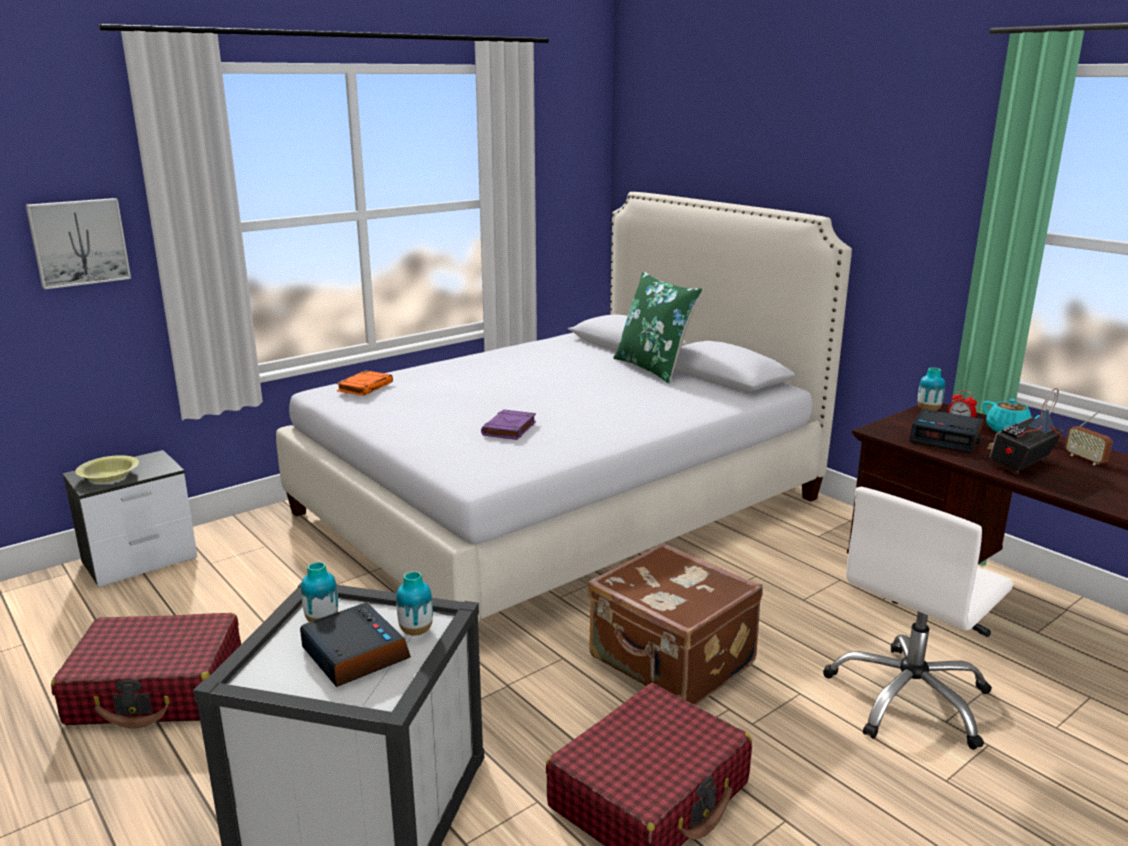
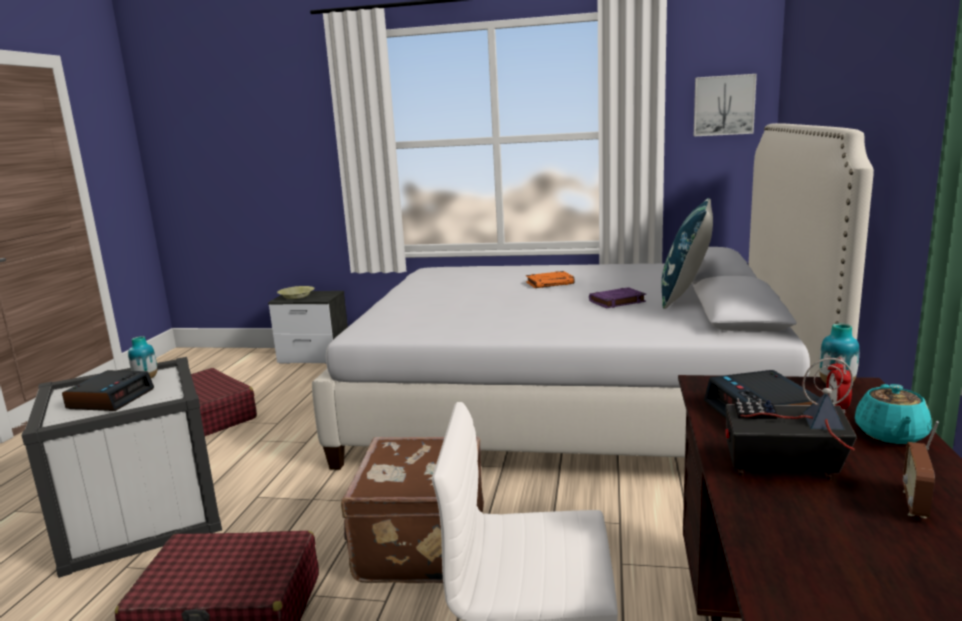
camera: 50 degrees right, 5 degrees down
(79, 242) = (305, 149): picture -> picture (723, 105)
(365, 387) = (452, 269): orange book -> orange book (550, 283)
(416, 631) = (153, 400): vase -> none
(509, 429) = (460, 310): purple book -> purple book (616, 301)
(654, 368) = (686, 296): green pillow -> blue pillow

